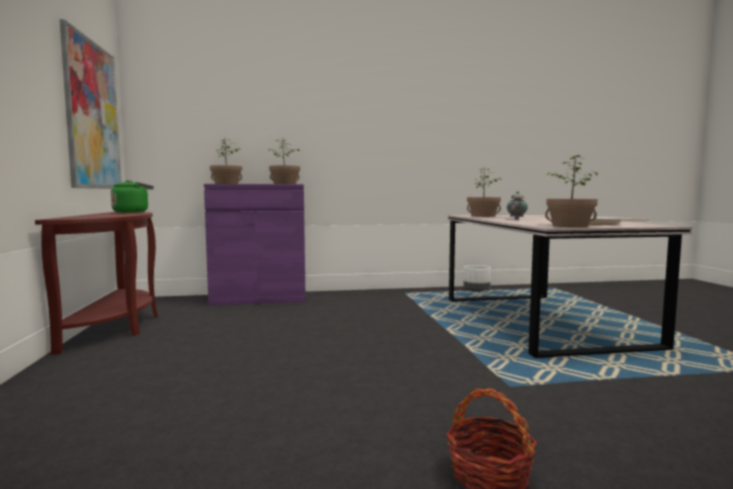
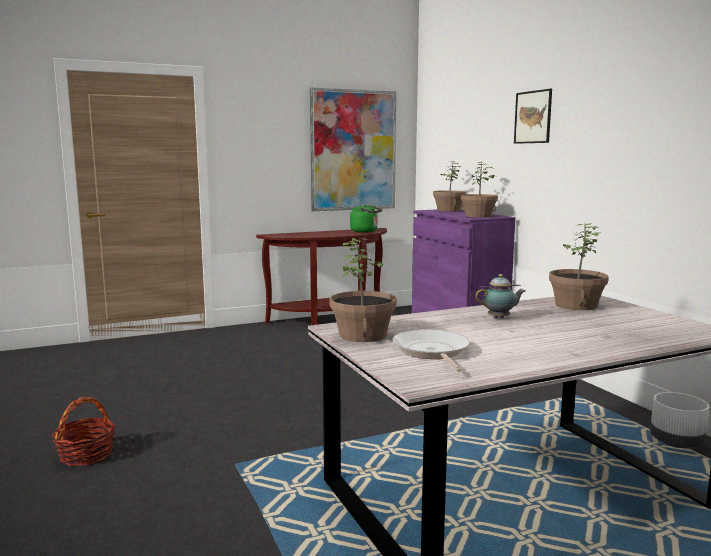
camera: 75 degrees right, 5 degrees up
(314, 107) = (533, 117): none -> picture

